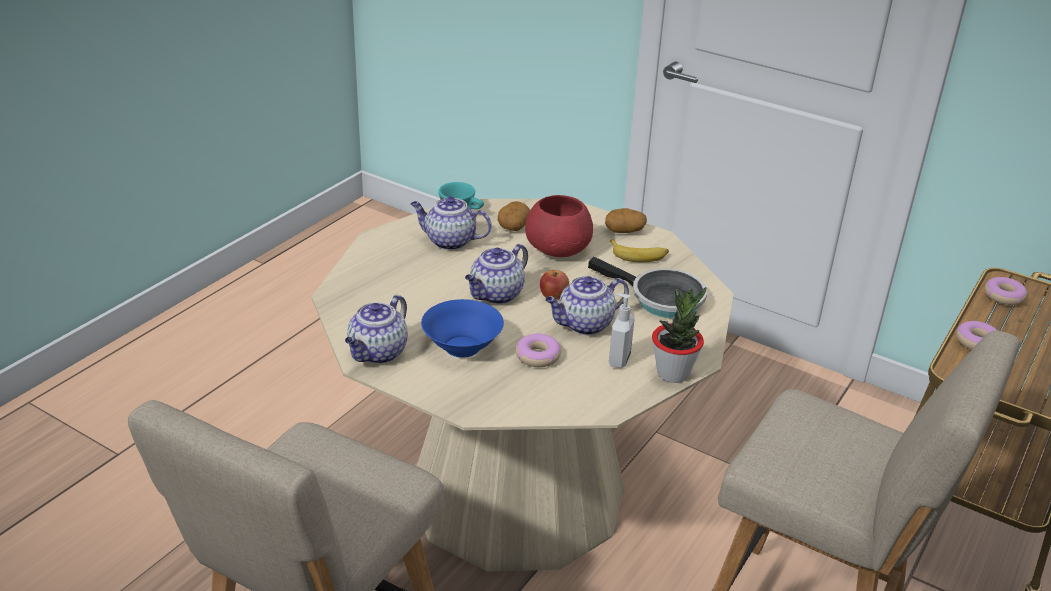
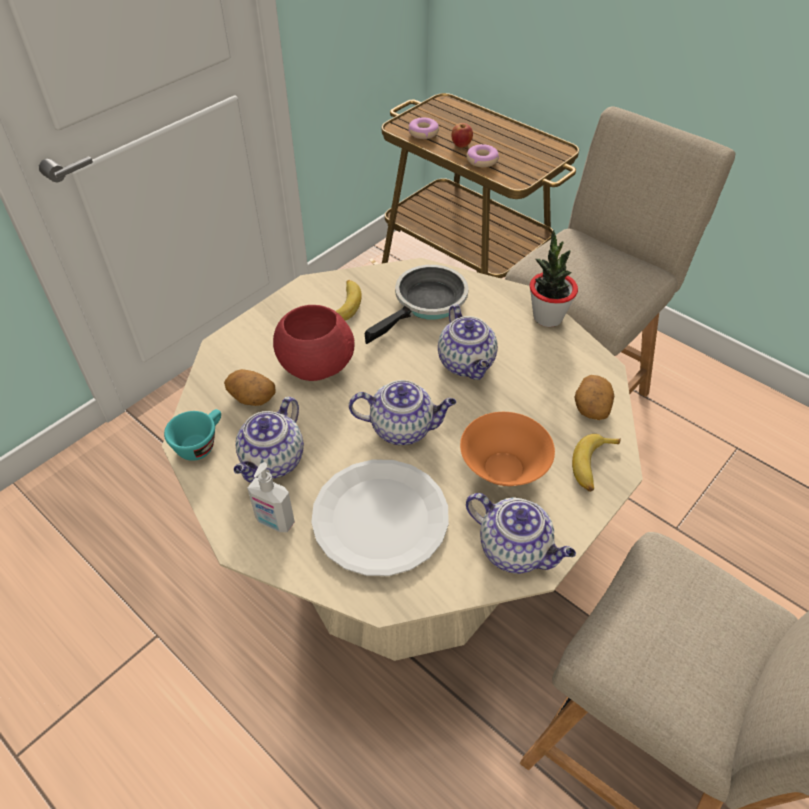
camera: 80 degrees left, 15 degrees up
(403, 290) = (380, 518): none -> white plate
(463, 347) = (504, 467): blue bowl -> orange bowl
(472, 397) = (593, 466): none -> banana
(496, 295) = (403, 428): teapot -> teapot turned 45 degrees counterclockwise
(538, 356) = (521, 406): donut -> none
(553, 297) = (413, 381): apple -> apple (461, 145)
(618, 360) = (527, 349): soap dispenser -> soap dispenser (274, 522)
(625, 230) = (289, 307): potato -> potato (591, 406)

